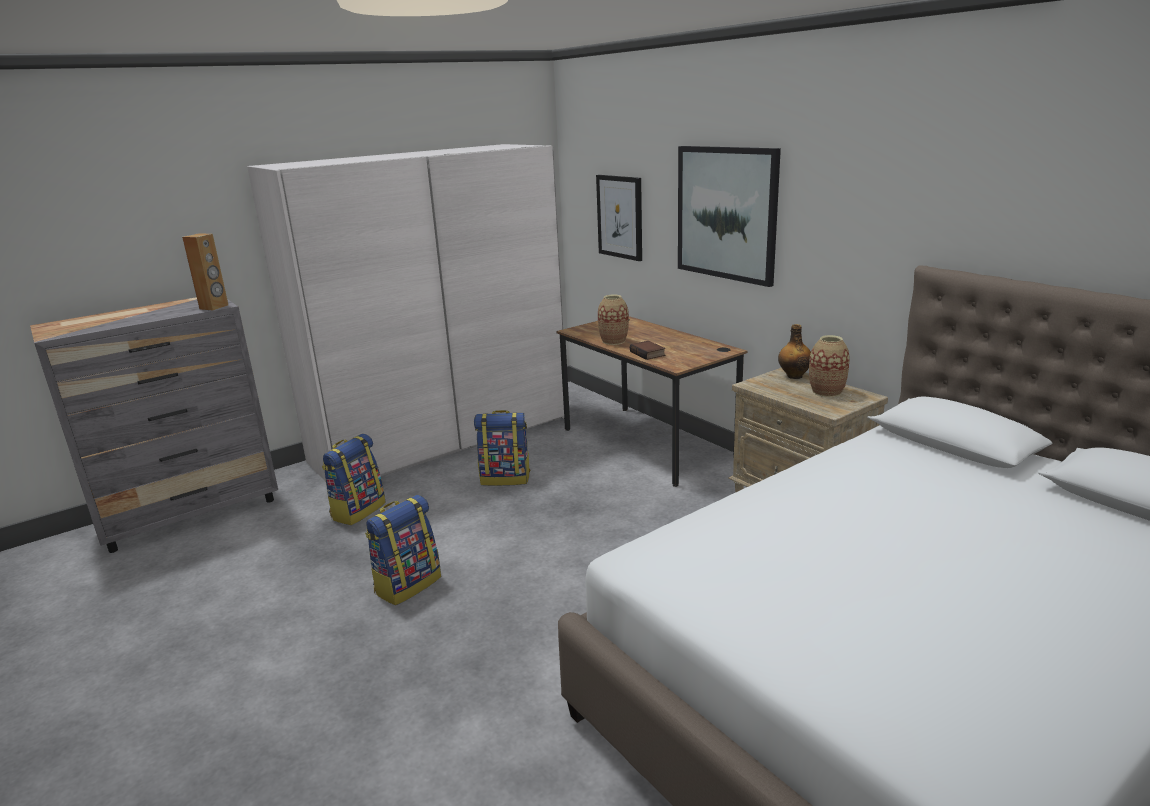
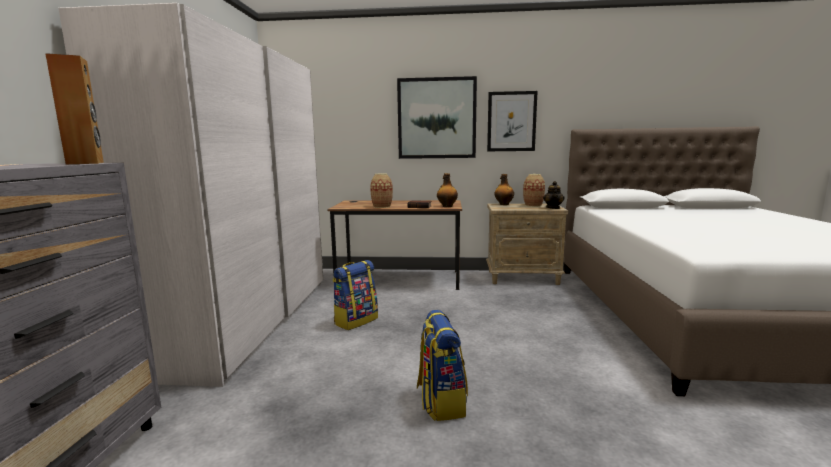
camera: 50 degrees left, 10 degrees down
(358, 510) = (279, 386): backpack -> none
(620, 217) = (337, 131): picture -> picture (511, 121)
(677, 362) = (447, 206): none -> bottle
(830, 407) = (553, 208): none -> teapot

